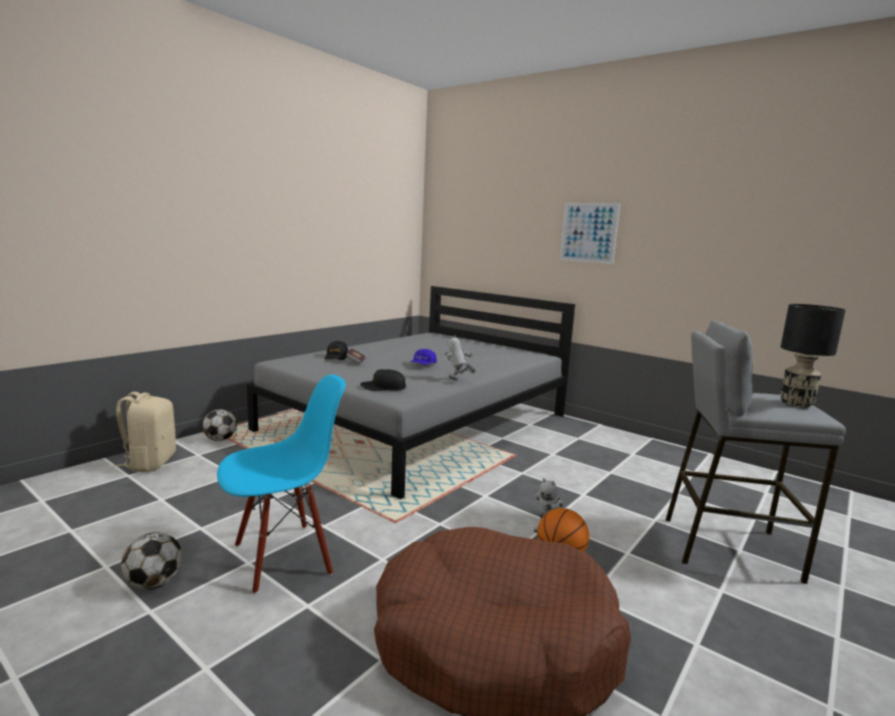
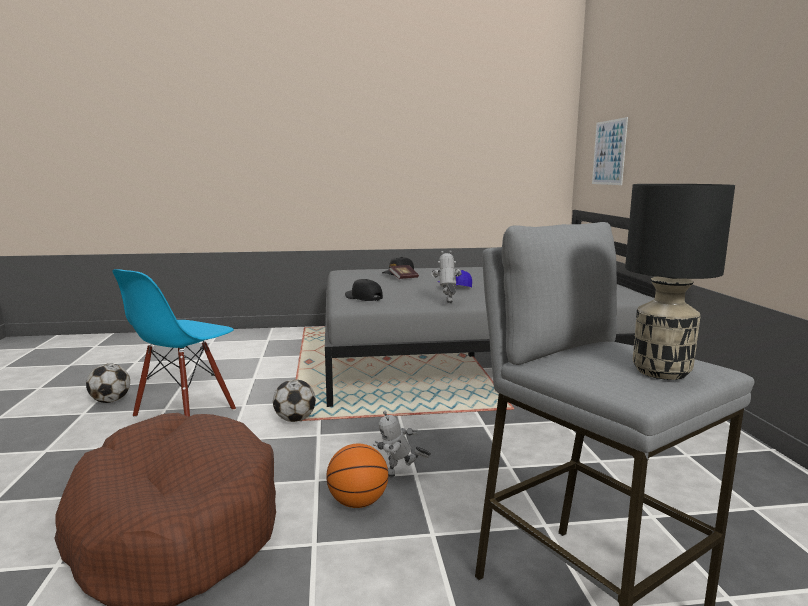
camera: 45 degrees right, 0 degrees up
(149, 463) = (234, 338): beige backpack -> none
(220, 439) = (298, 334): football -> football (295, 420)
(283, 557) = (185, 414): blue chair -> blue chair turned 105 degrees clockwise
(588, 232) = (715, 119): picture -> picture (609, 152)

